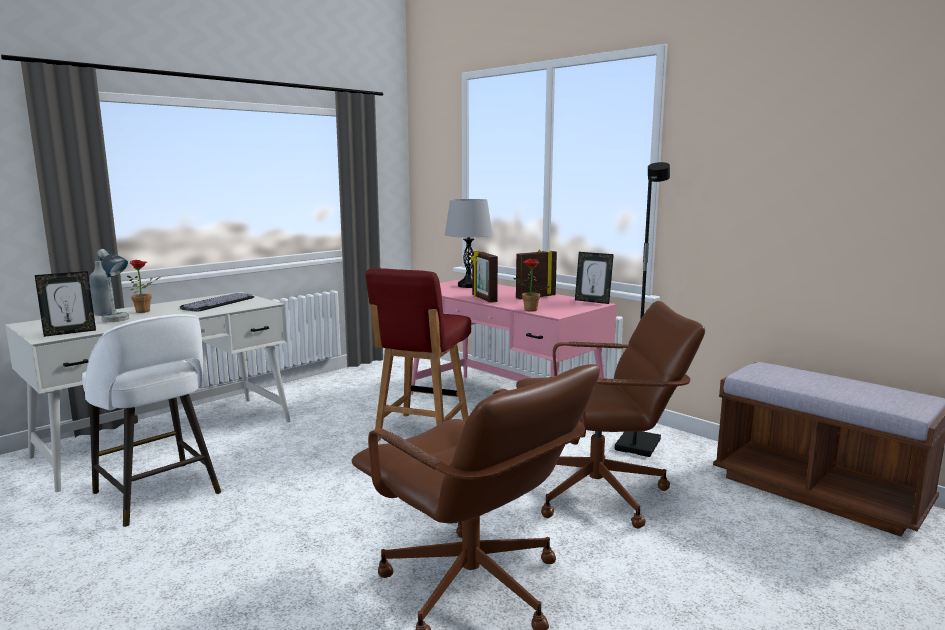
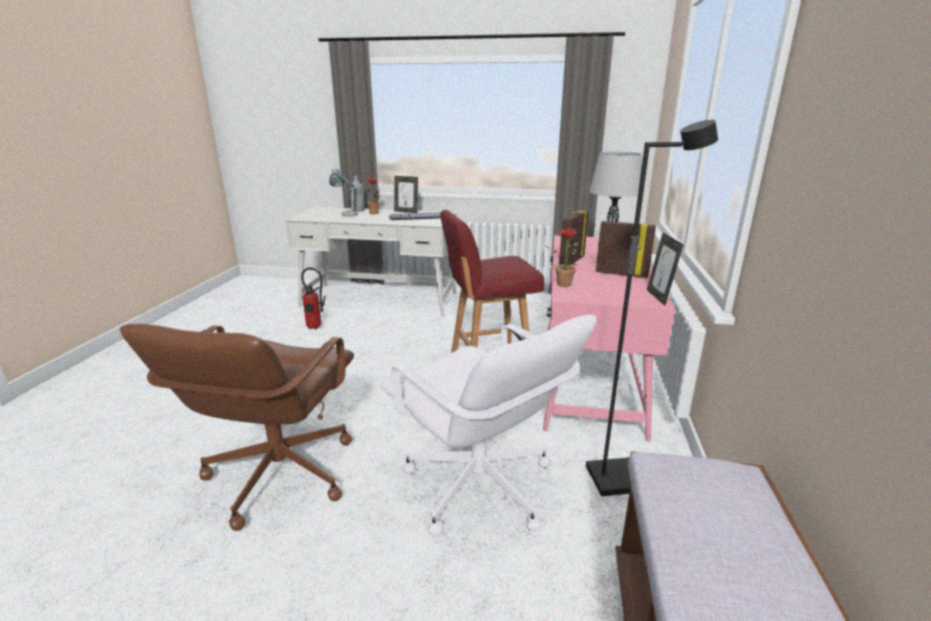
camera: 55 degrees right, 10 degrees up
(70, 332) = (313, 218): picture frame -> picture frame (406, 211)
(158, 494) = (316, 328): white stool -> fire extinguisher
(598, 494) = (479, 487): brown office chair -> white office chair

